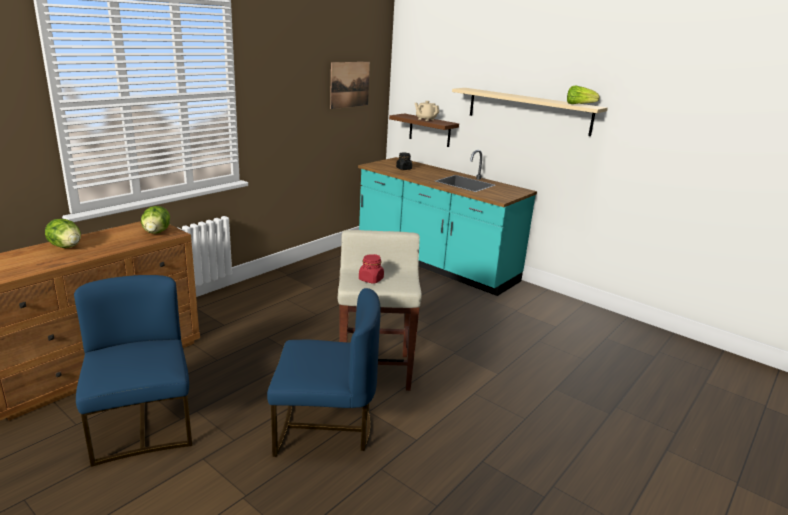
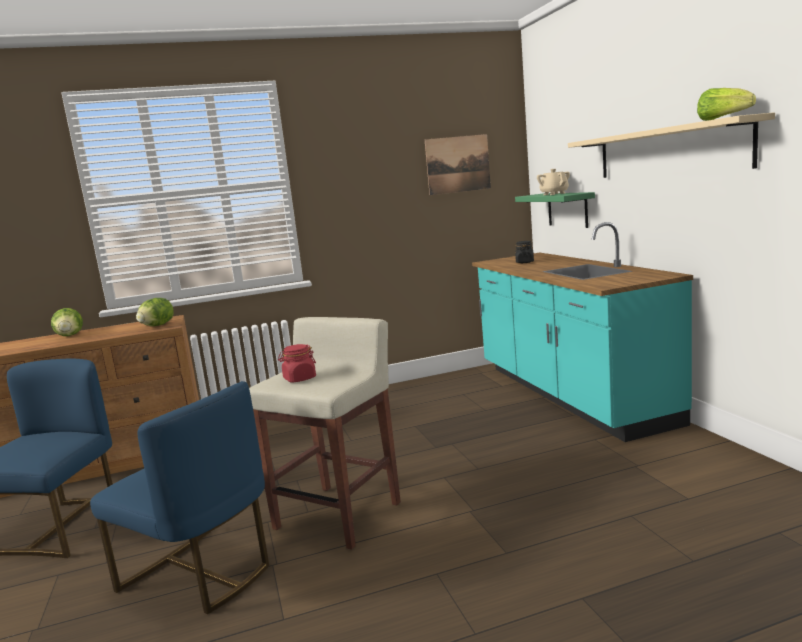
camera: 35 degrees right, 10 degrees down
(429, 130) = (567, 209): brown shelf -> green shelf

